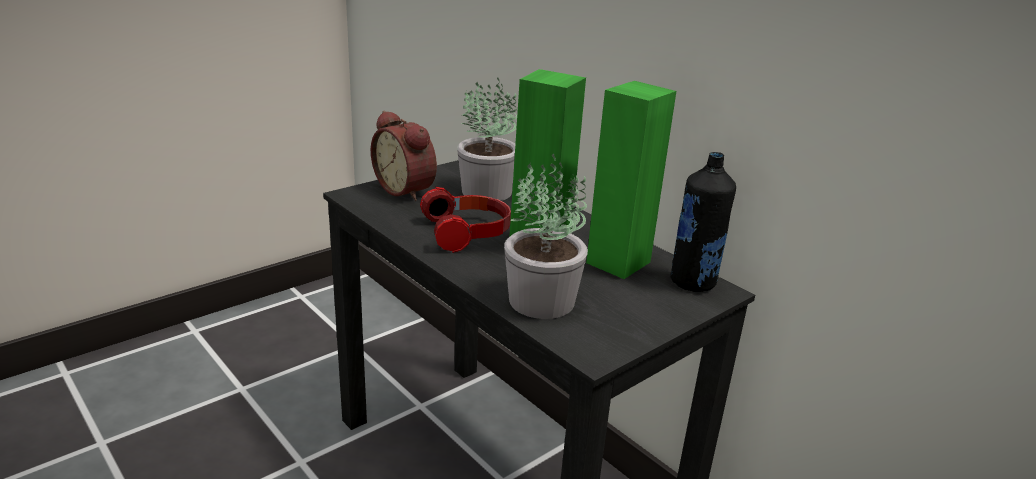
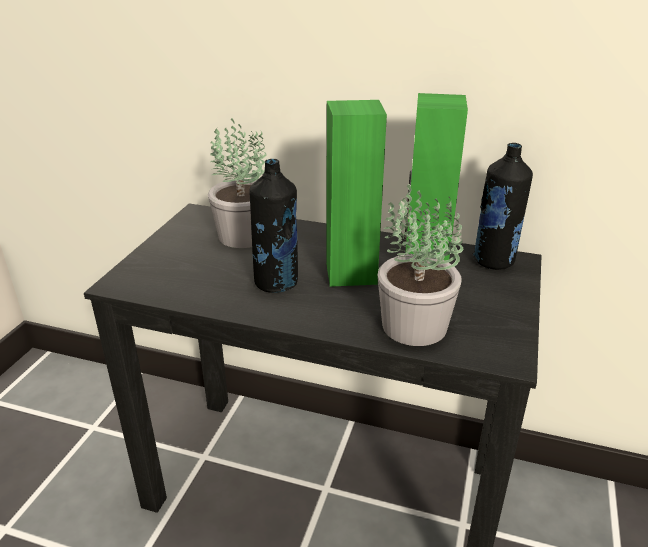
camera: 30 degrees left, 5 degrees up
(407, 190) = (168, 259): alarm clock -> none
(468, 232) = (277, 283): headphones -> black bottle

